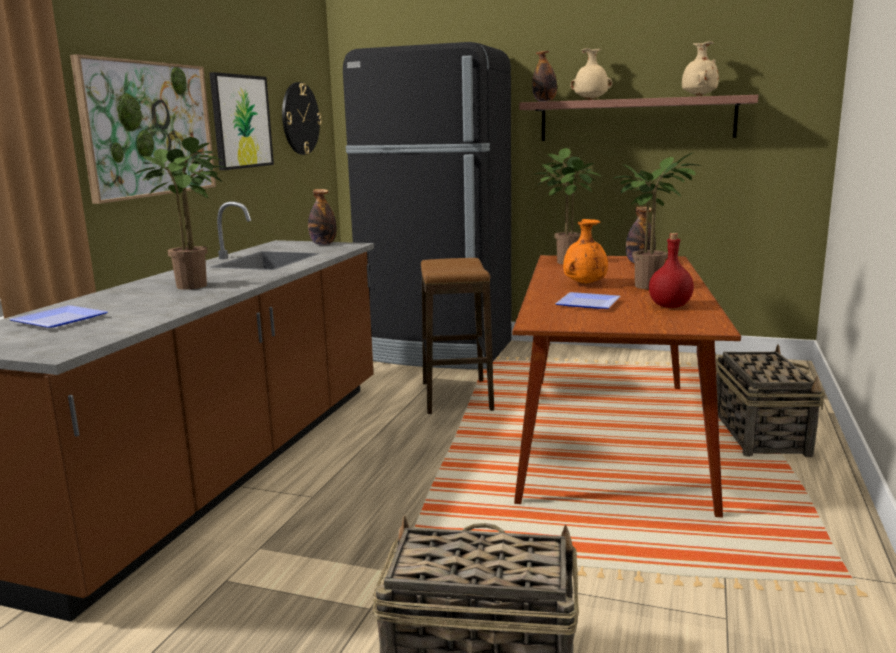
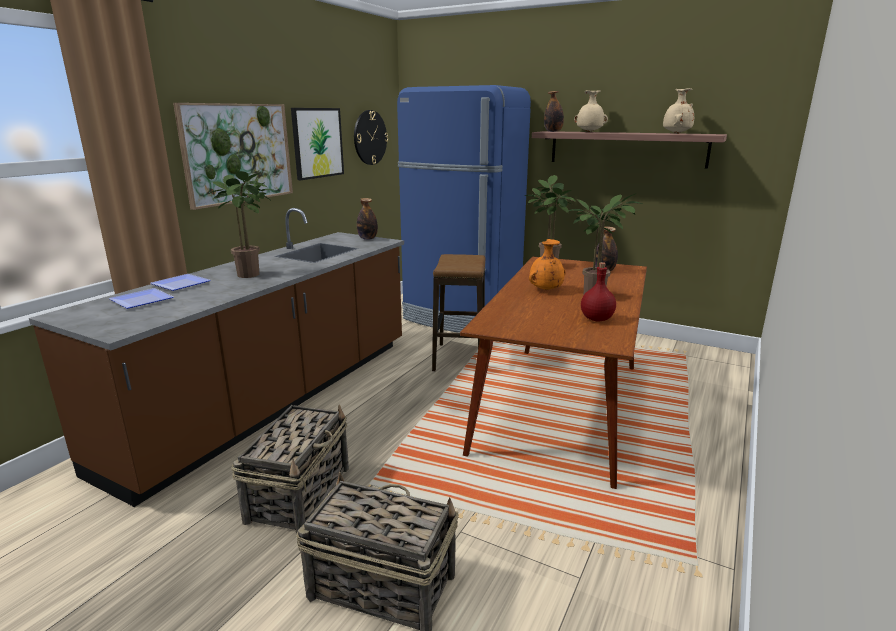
camera: 10 degrees right, 5 degrees up
(437, 351) = (462, 317): black fridge -> blue fridge
(586, 303) = (533, 310): plate -> plate (181, 284)
(759, 434) = (680, 417): basket -> basket (300, 493)

